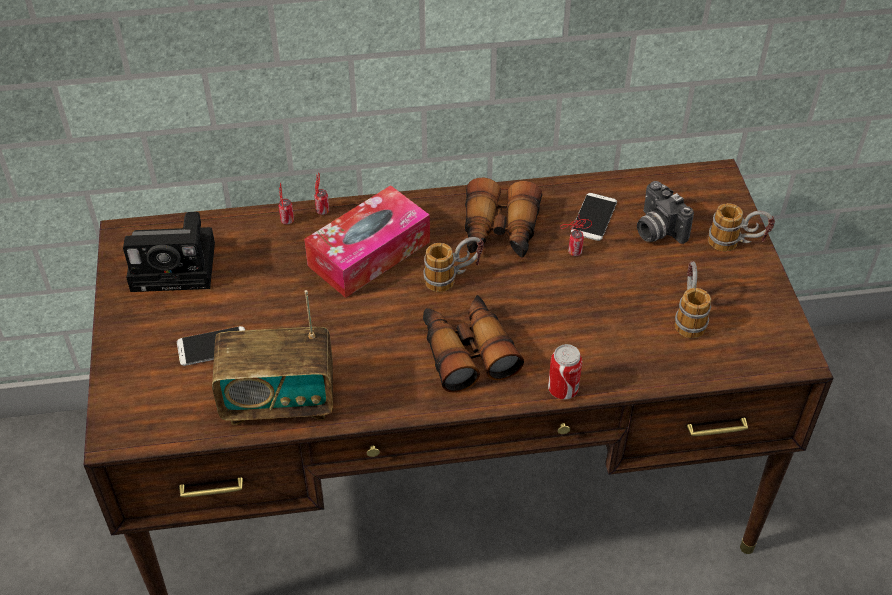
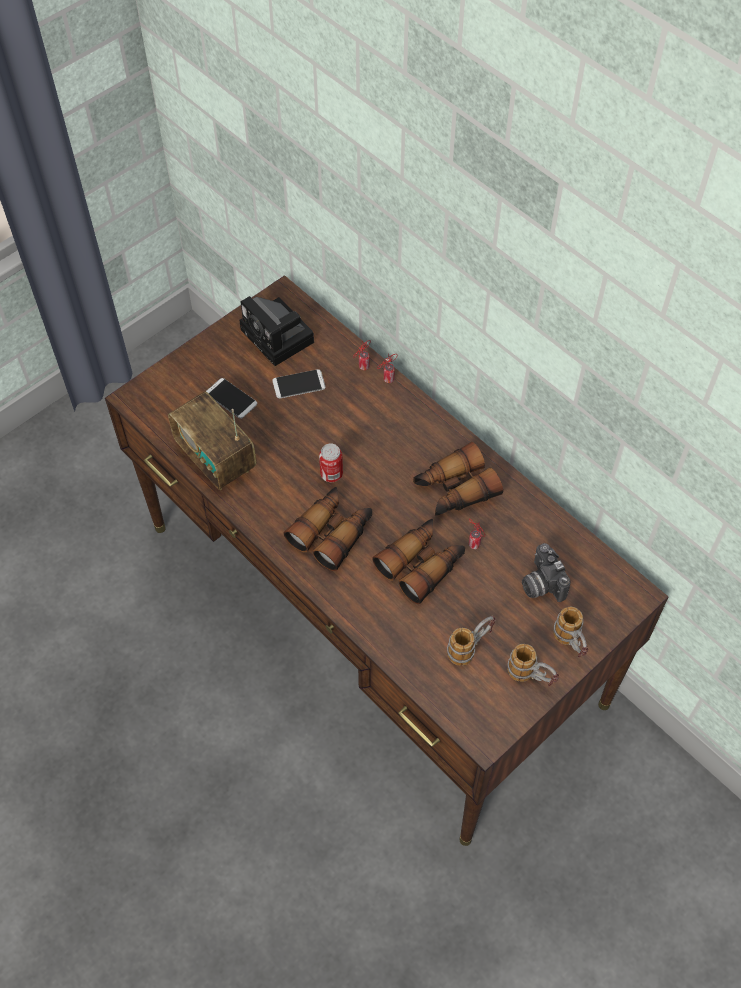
camera: 55 degrees right, 10 degrees up
(369, 253) = (372, 428): tissue box -> none
(453, 278) = (389, 487): mug -> mug (531, 677)
(563, 390) = (341, 606): can -> can (331, 474)
(565, 301) = (421, 564): none -> binoculars
(594, 217) = (519, 537): phone -> phone (299, 384)
(656, 230) = (540, 584): camera -> camera turned 45 degrees counterclockwise

